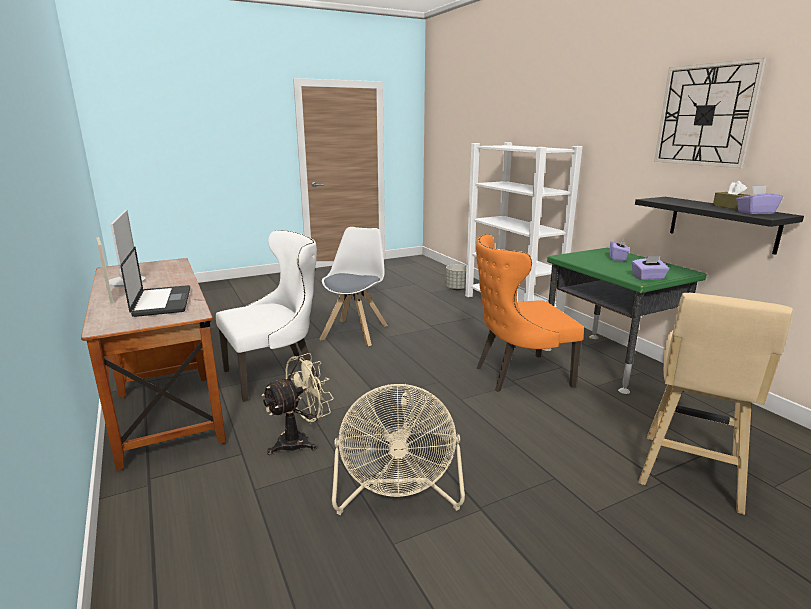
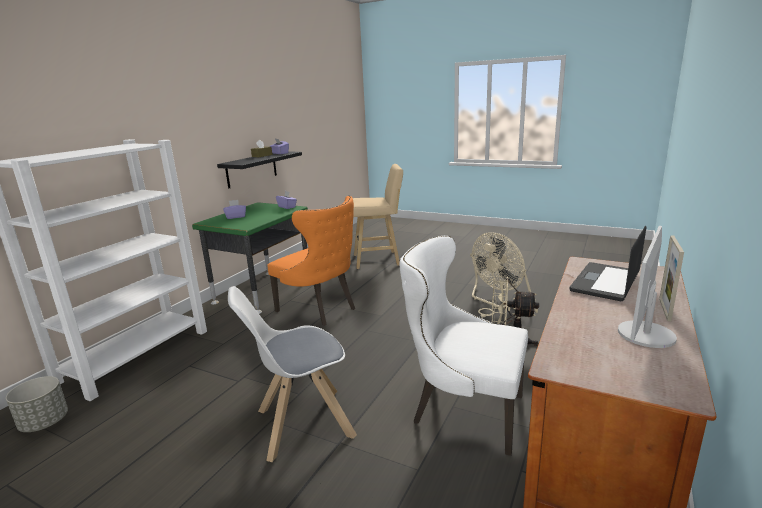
camera: 125 degrees left, 0 degrees up
(705, 115) = (222, 101): wall clock -> none

